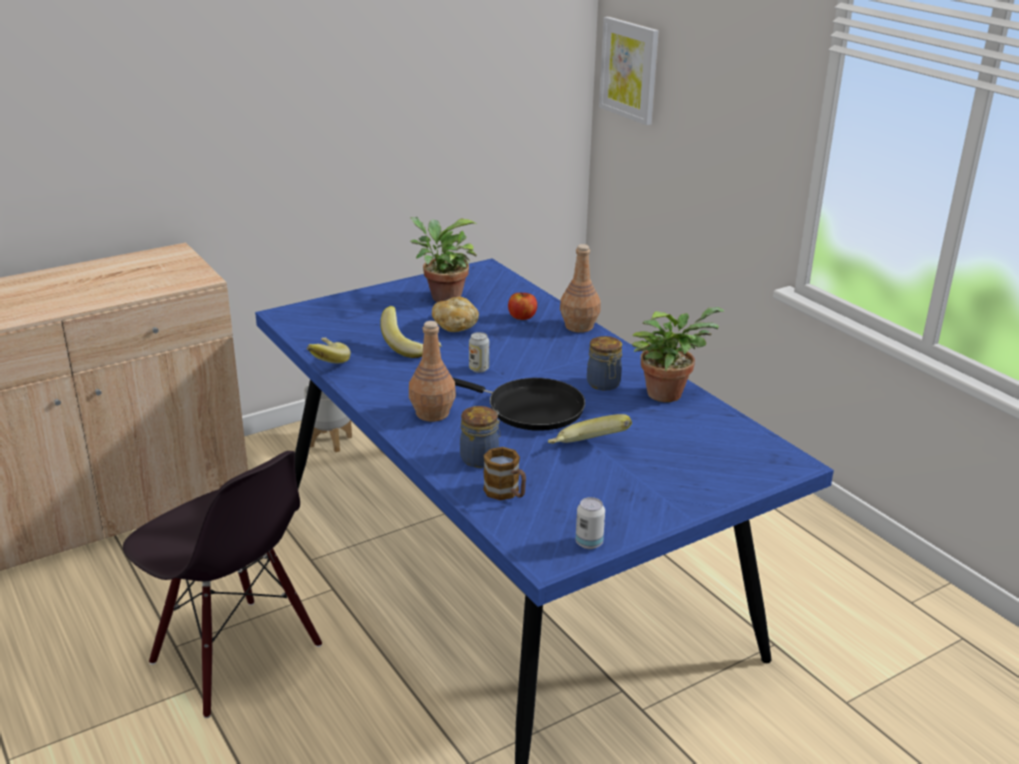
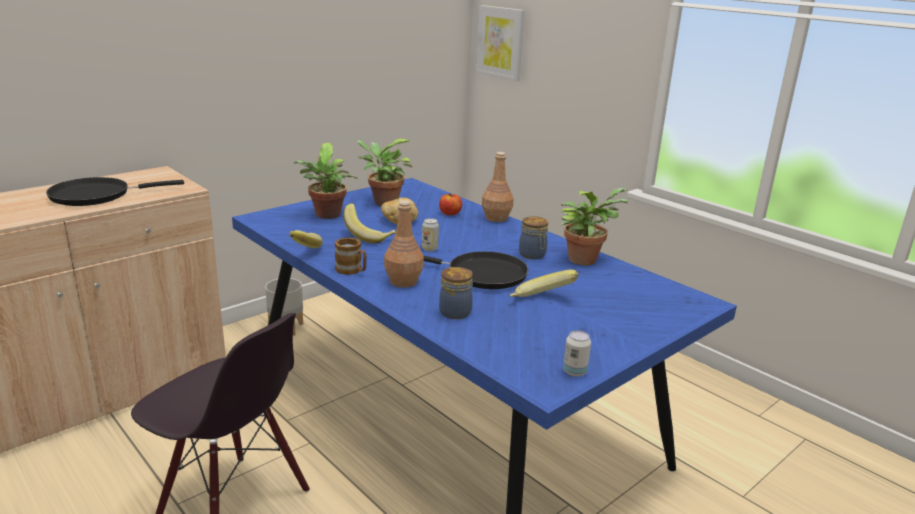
camera: 10 degrees left, 5 degrees down
(99, 286) = (96, 196): none -> black frying pan
(368, 315) = (327, 216): none -> potted plant
(506, 493) = (488, 337): mug -> mug (352, 271)

